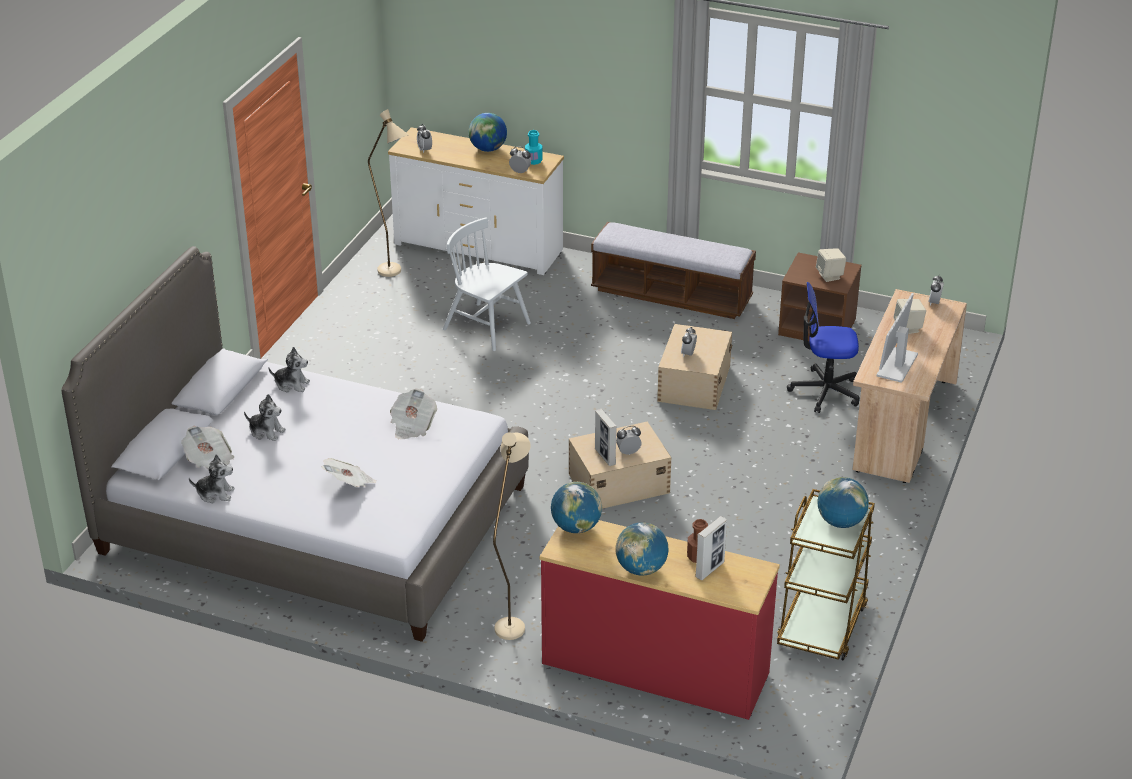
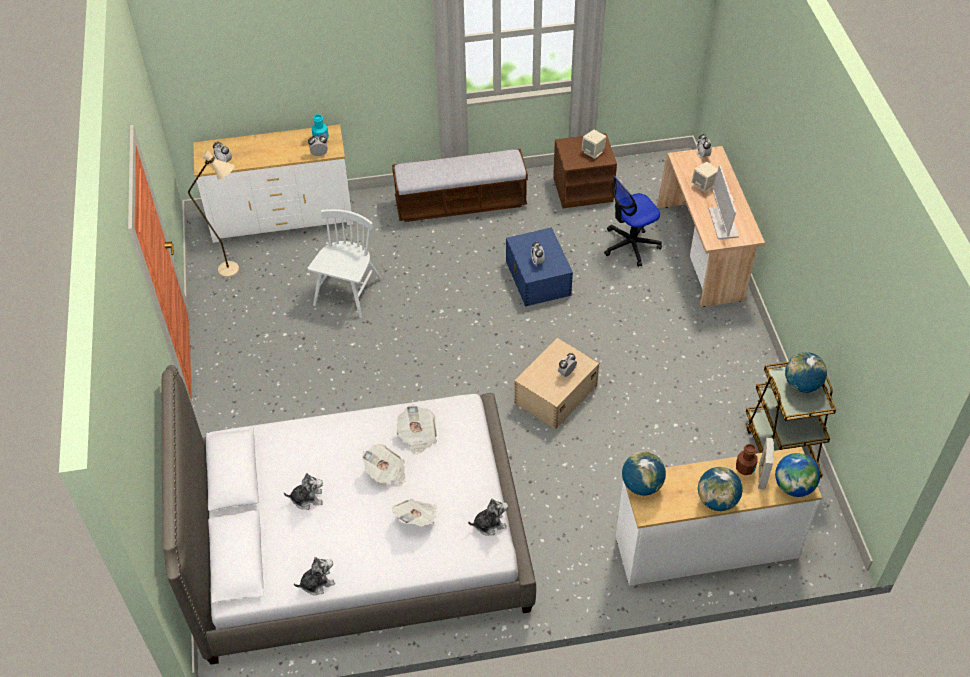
camera: 30 degrees left, 15 degrees up
(209, 461) = (284, 552): newspaper -> newspaper (386, 472)
(292, 384) = (289, 441): plush toy -> plush toy (489, 524)
(487, 327) = (348, 292): white chair -> white chair turned 105 degrees clockwise
(488, 149) = (275, 141): globe -> globe (793, 486)
(512, 621) = (578, 558): beige floor lamp -> none
(605, 457) = (553, 385): picture frame -> none
(655, 669) = (706, 548): red dresser -> white dresser
(693, 384) = (538, 278): beige storage box -> blue storage box

